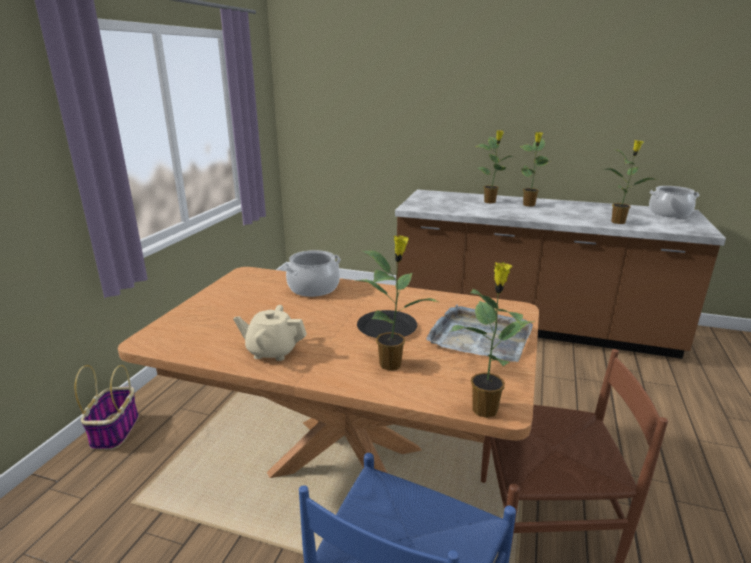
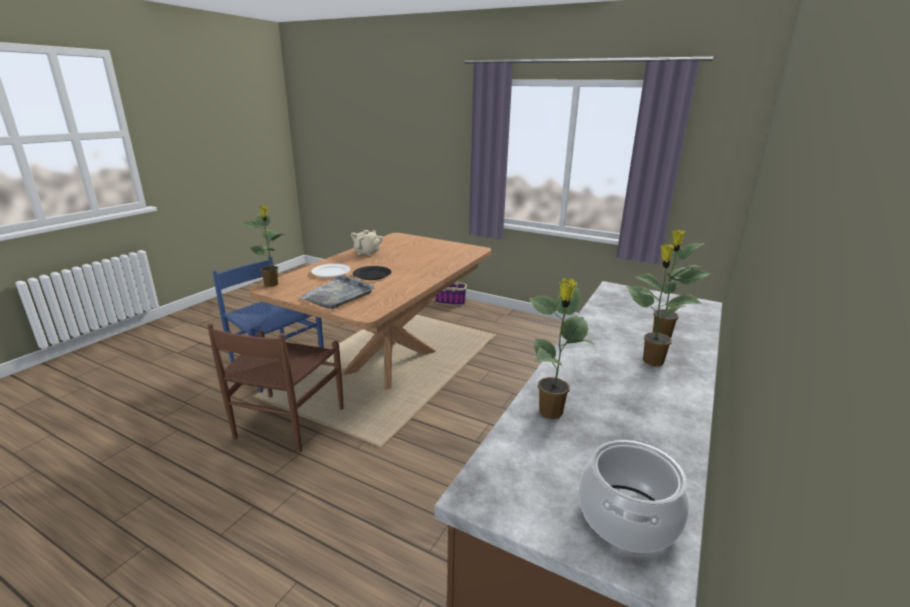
camera: 100 degrees right, 0 degrees up
(313, 288) = (443, 262): cooking pot -> none
(392, 364) = (331, 272): potted plant -> white plate

